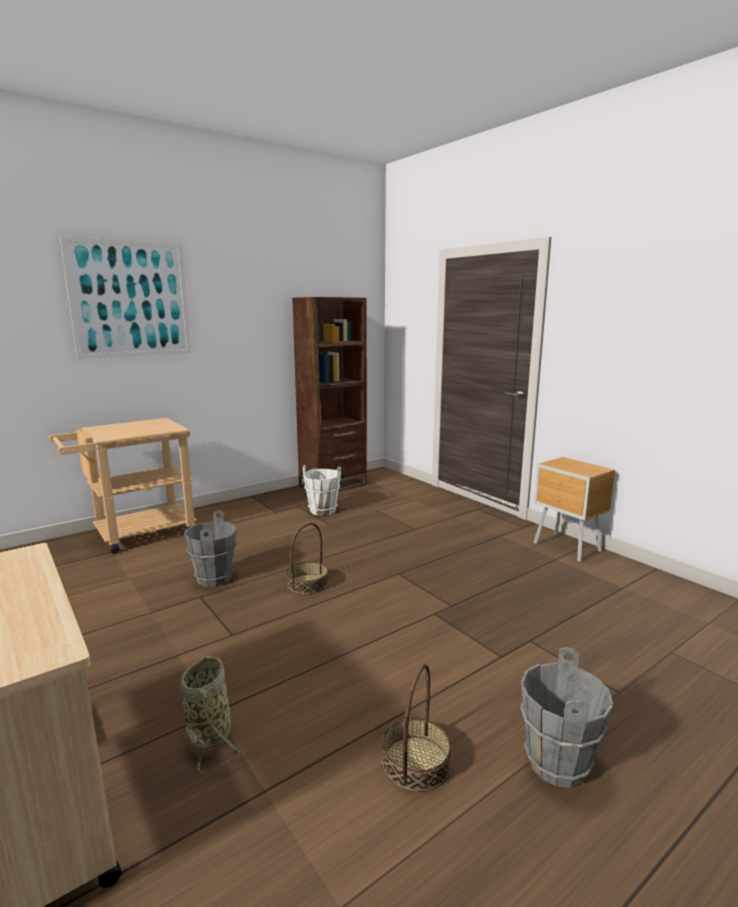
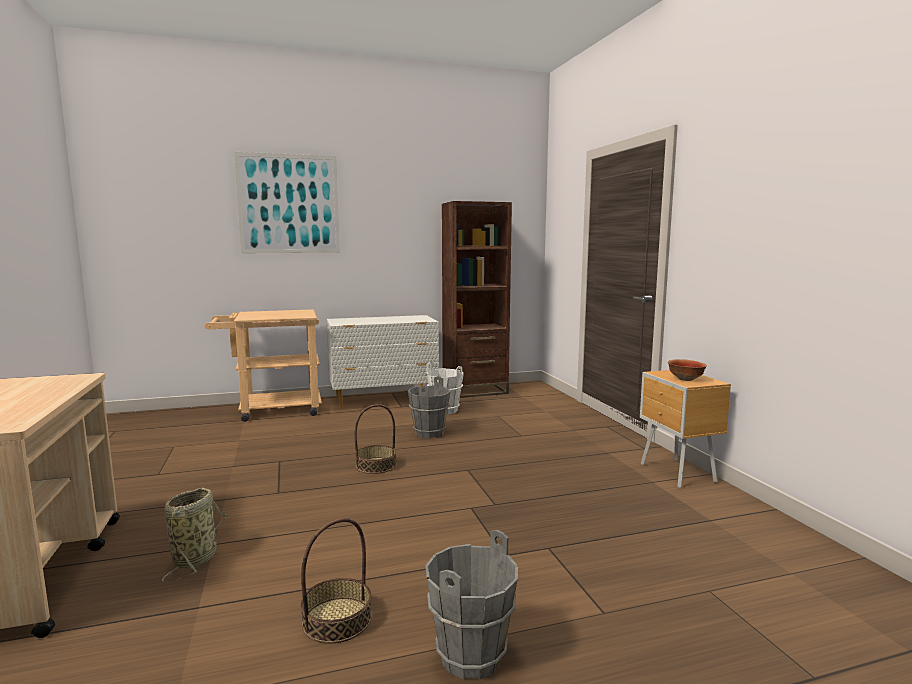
camera: 20 degrees right, 5 degrees down
(214, 578) = (302, 450): grey bucket -> grey bucket (429, 433)
(251, 506) = (384, 400): none -> white dresser
(579, 468) = (686, 379): none -> bowl

